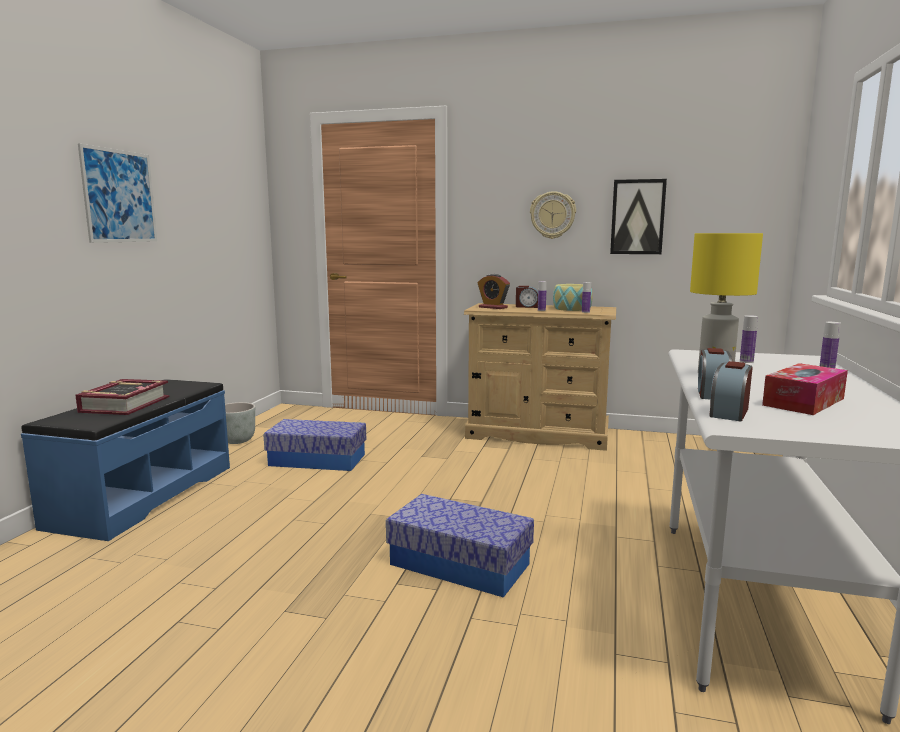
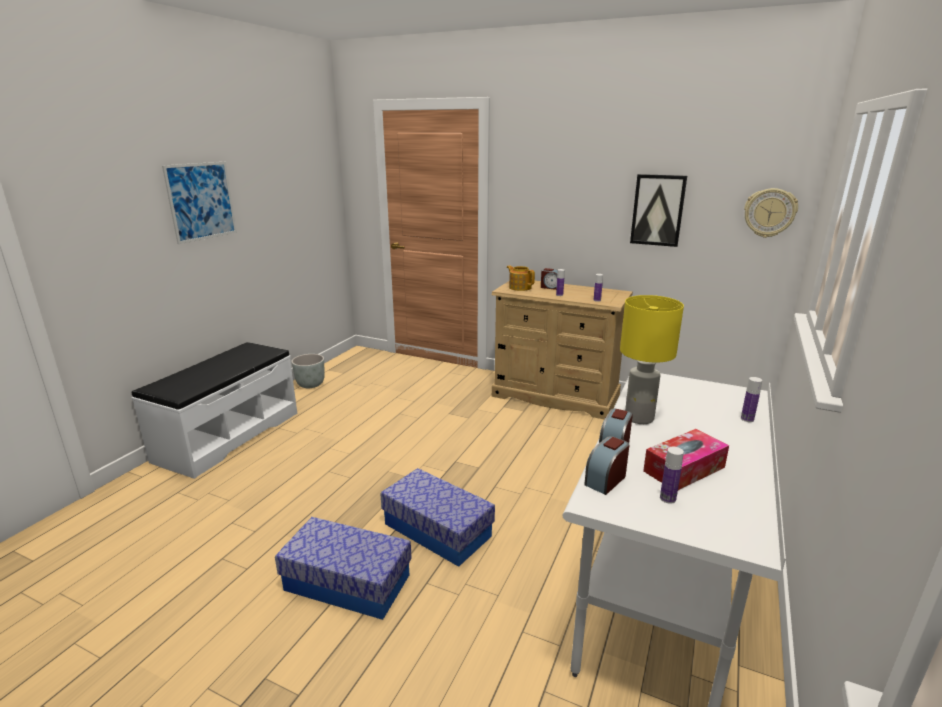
camera: 10 degrees right, 10 degrees up
(124, 404) = (207, 373): book -> none
(143, 495) = (228, 436): blue bench -> white bench
(317, 460) = (365, 411): storage box -> storage box (347, 582)
(493, 307) = (520, 287): alarm clock -> teapot
(552, 215) = (580, 203): wall clock -> wall clock (769, 213)
(571, 309) = (588, 293): bowl -> none
(746, 361) = (685, 396): bottle -> bottle (667, 498)

